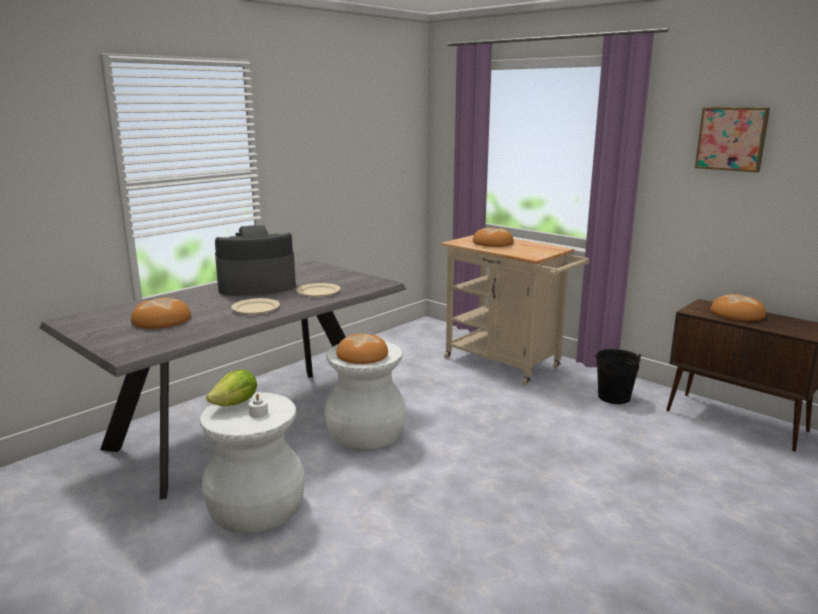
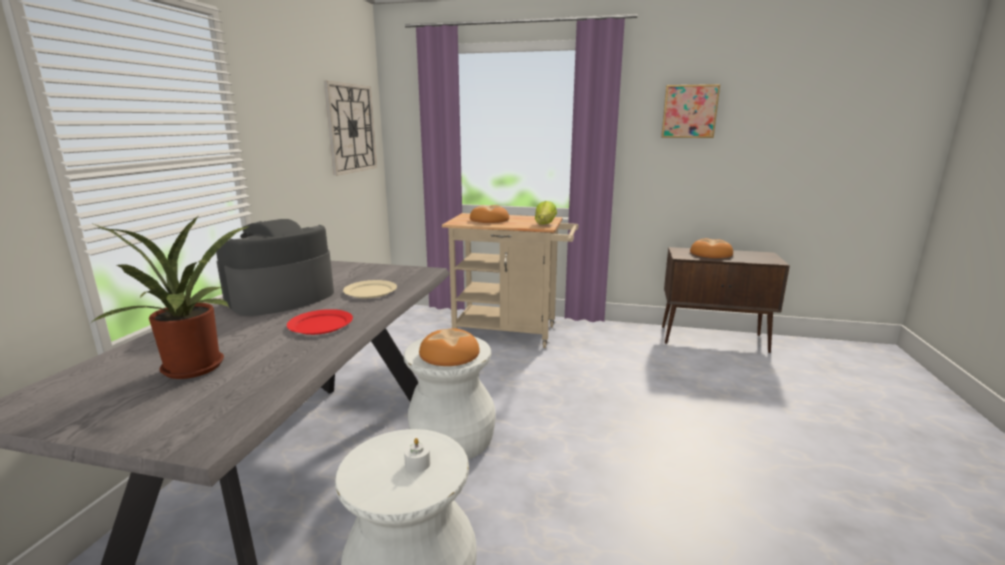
camera: 30 degrees left, 0 degrees up
(161, 320) = (196, 370): bread -> potted plant
(236, 403) = (373, 460): lettuce -> lettuce (545, 224)
(256, 308) = (320, 324): beige plate -> red plate
(384, 144) = (351, 128): none -> wall clock
(614, 397) = (619, 341): black bucket -> none

